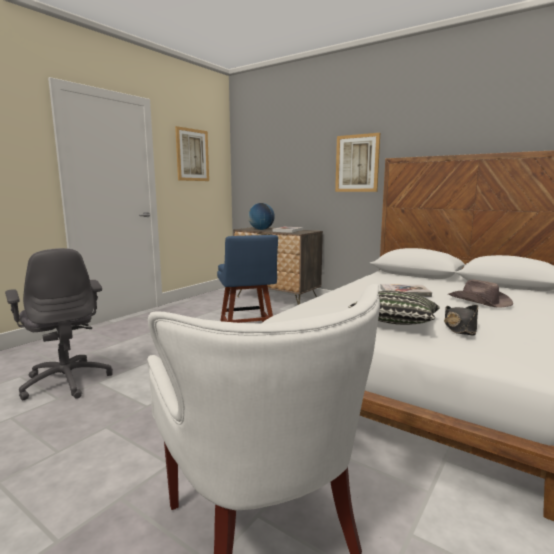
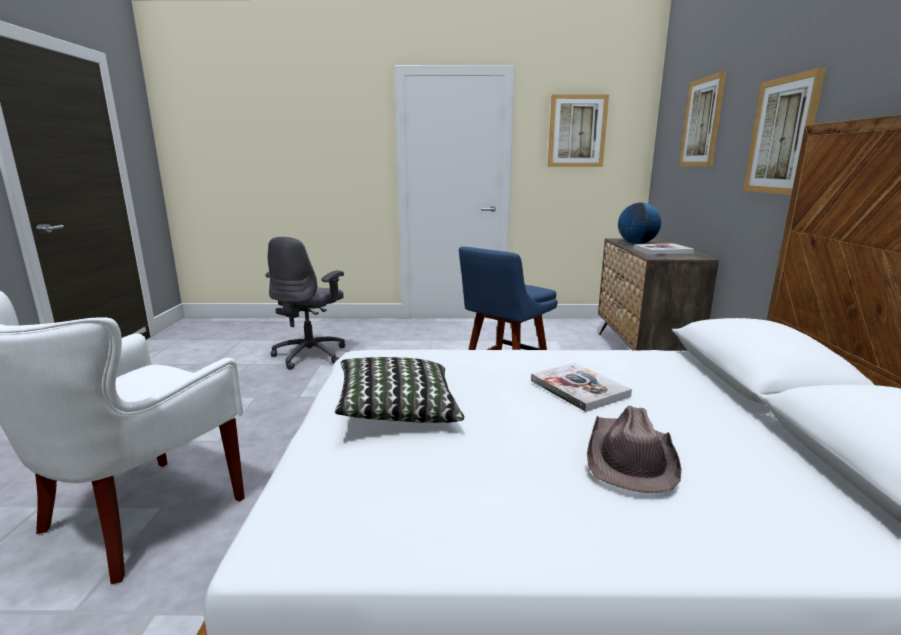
camera: 55 degrees right, 5 degrees up
(284, 154) = (701, 122): none -> picture
(460, 327) = (432, 459): black hat -> none

